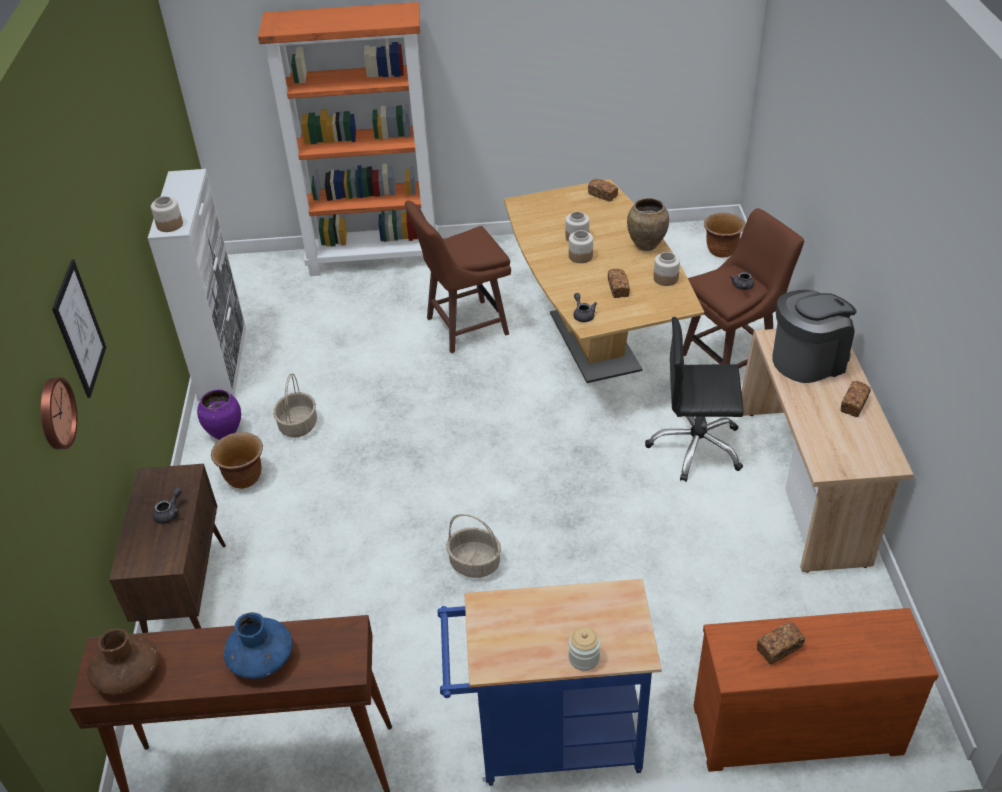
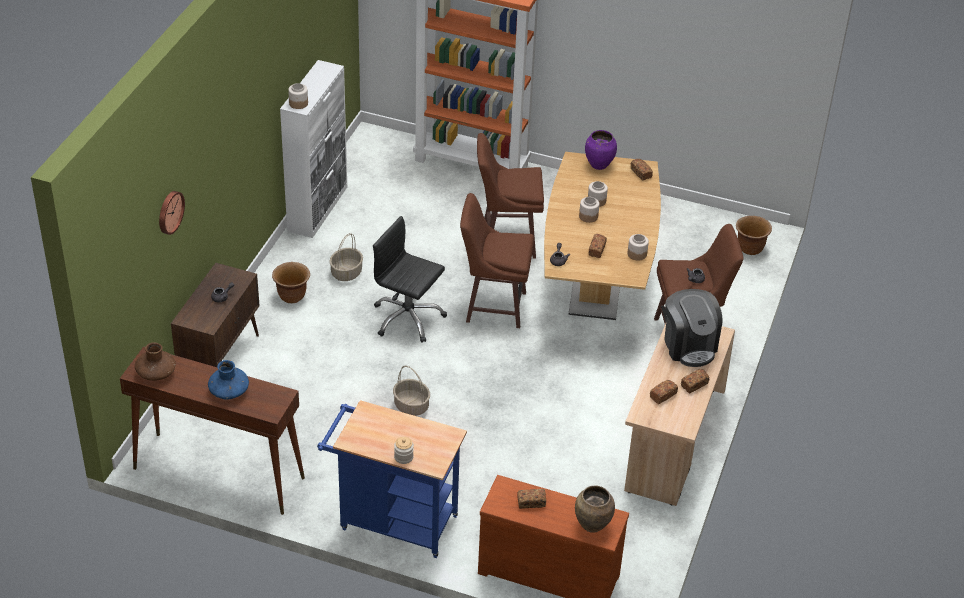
camera: 20 degrees right, 0 degrees up
(79, 329) = (203, 164): picture -> none
(224, 433) = (294, 261): purple vase -> purple vase (598, 165)
(497, 404) = (493, 306): none -> brown stool
(645, 245) = (642, 224): brown vase -> brown vase (592, 525)
(696, 447) = (614, 387): black office chair -> black office chair (407, 318)
(808, 360) = (689, 345): coffee machine -> coffee machine turned 75 degrees clockwise
(830, 431) = (663, 395): none -> bread

